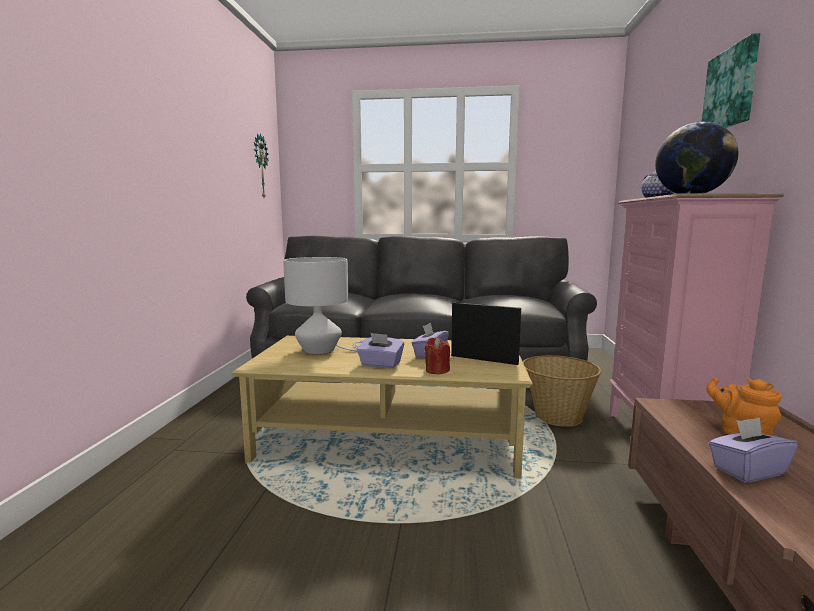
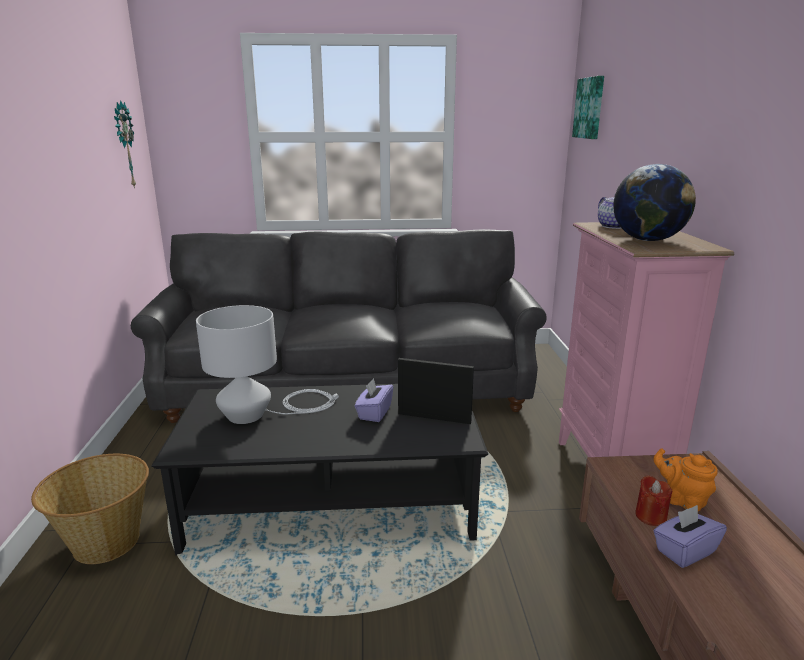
camera: 10 degrees left, 10 degrees up
(380, 364) = (323, 436): purple tissue box -> none
(390, 439) = (333, 501): beige coffee table -> black coffee table
(437, 370) = (387, 442): red candle -> red candle (650, 516)
(557, 416) = (506, 450): basket -> basket (105, 542)
(731, 88) = (693, 109): picture -> picture (590, 108)

